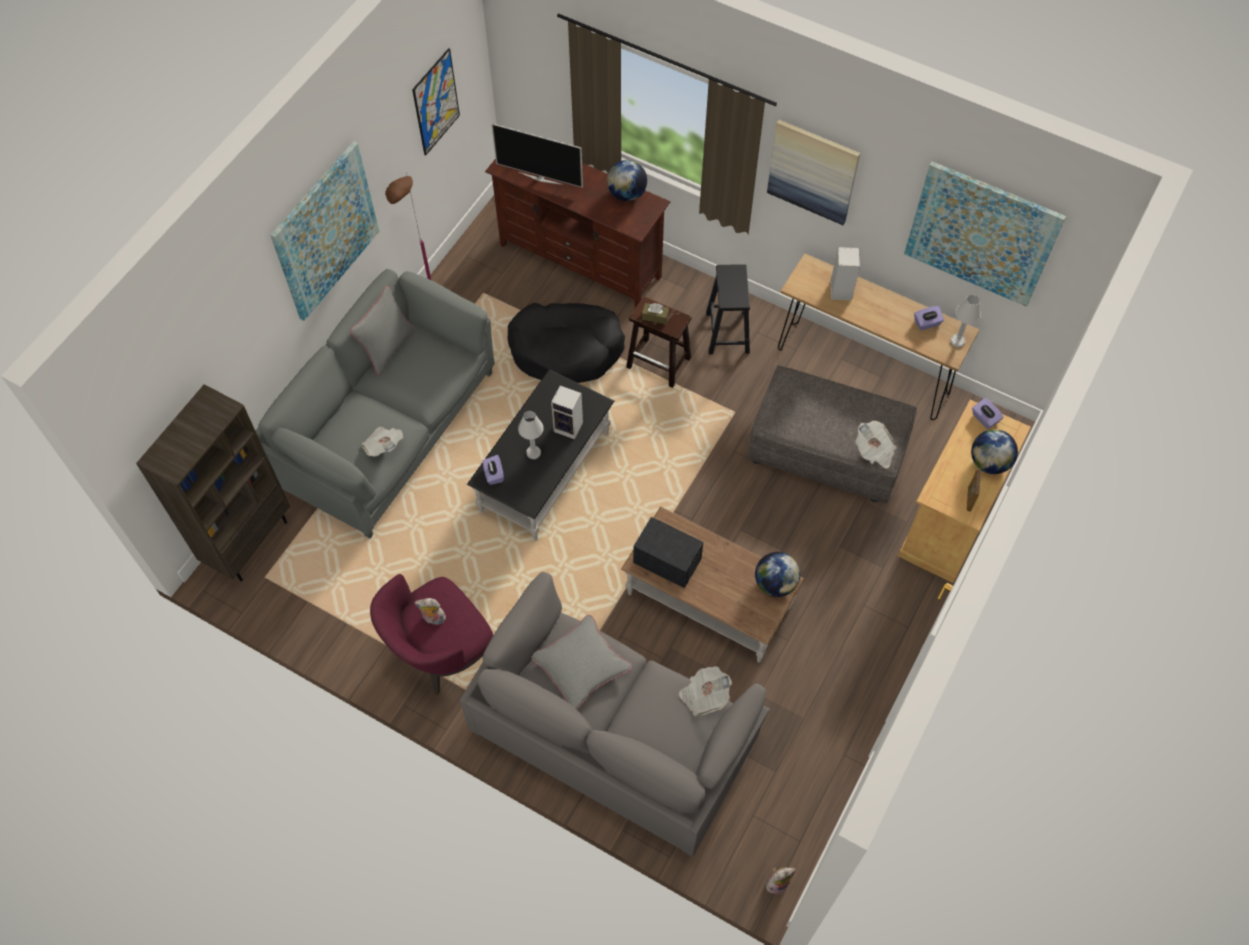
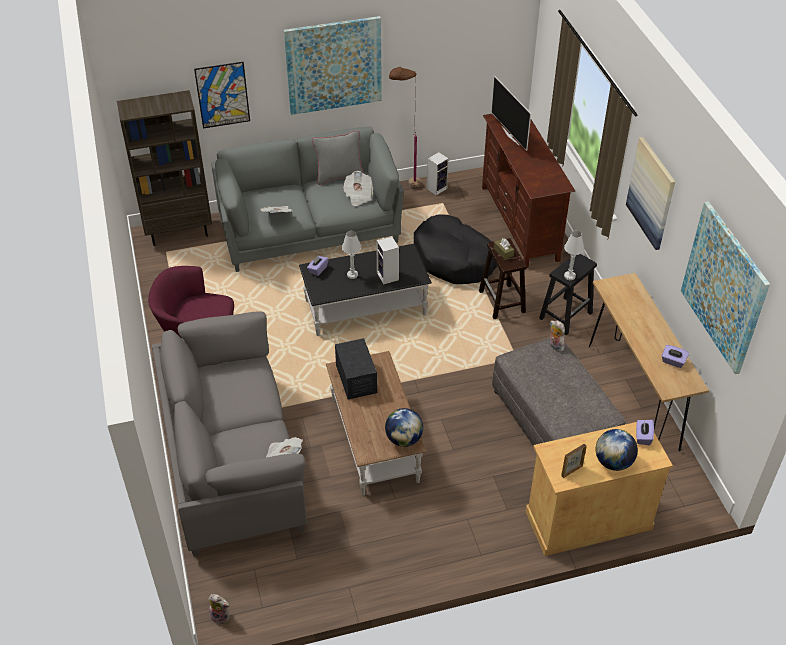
camera: 45 degrees right, 15 degrees down
(433, 619) = (198, 310): plush toy -> plush toy (554, 346)
(436, 102) = (469, 44): picture -> picture (222, 95)
(581, 665) = (239, 388): grey pillow -> none
(627, 194) = (552, 171): globe -> none
(840, 289) = (634, 305): speaker -> speaker (437, 188)
(874, 451) = (562, 421): newspaper -> newspaper (358, 195)
(957, 341) = (682, 385): white table lamp -> white table lamp (569, 276)

